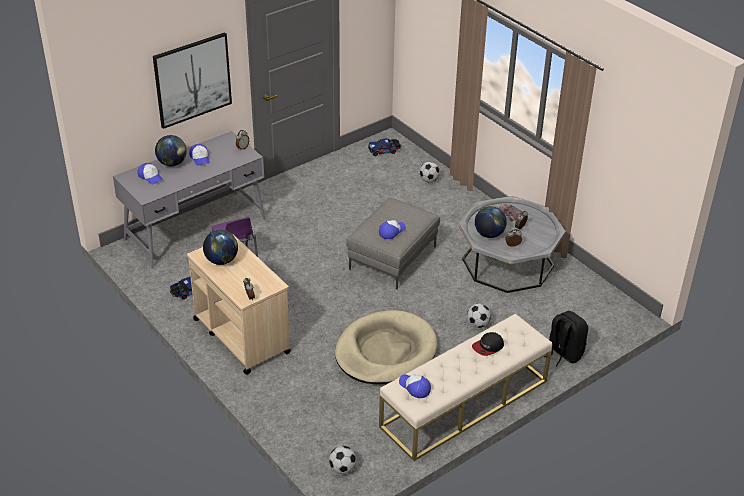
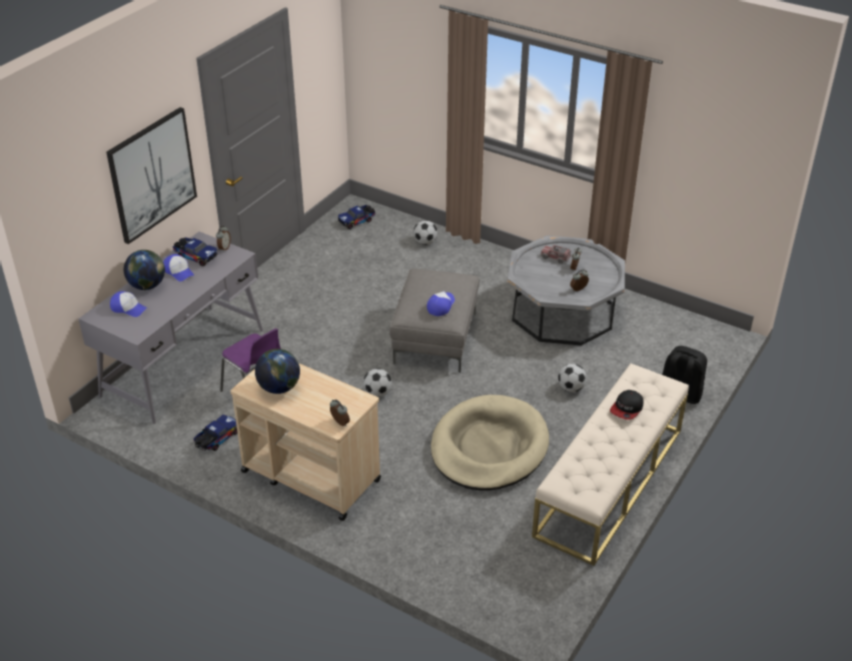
camera: 20 degrees left, 0 degrees up
(218, 149) = (195, 256): none -> toy truck
(343, 468) = (520, 600): football -> football (378, 393)
(414, 387) = (576, 478): cap -> none
(489, 234) = (546, 283): globe -> none

